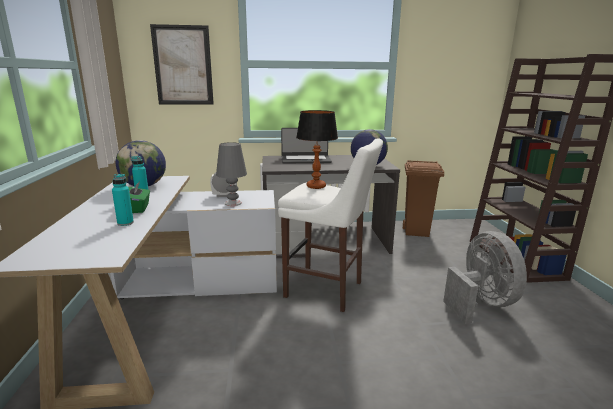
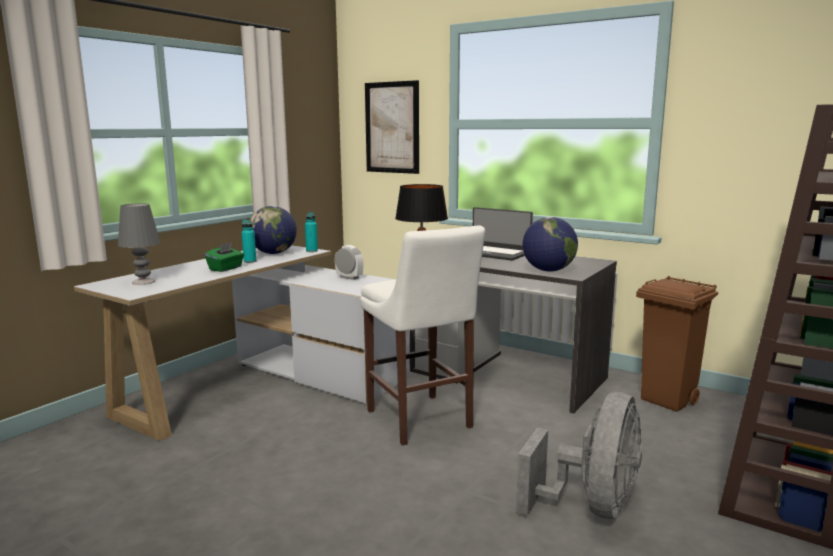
camera: 40 degrees right, 5 degrees down
(125, 223) = (194, 276): turquoise bottle -> turquoise bottle (311, 251)
(233, 203) = (339, 285): grey table lamp -> grey table lamp (143, 282)

